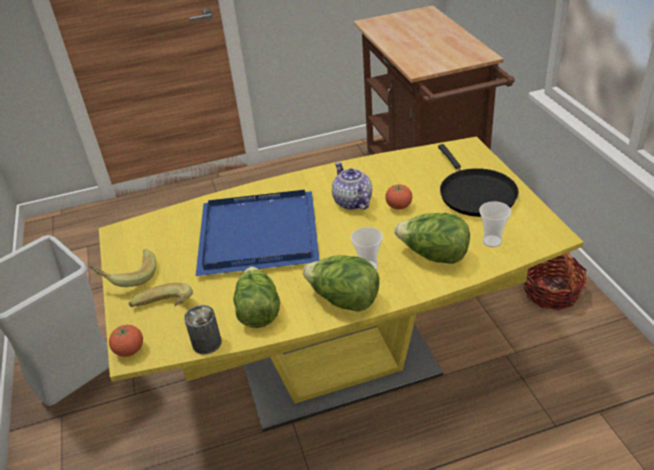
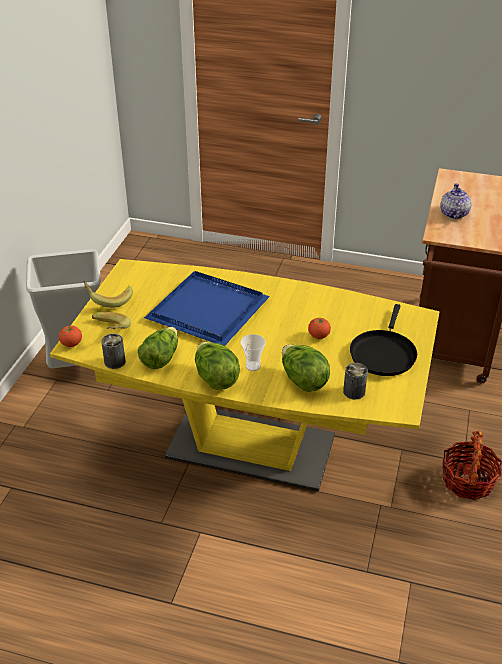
camera: 30 degrees right, 0 degrees up
(352, 202) = (291, 317): teapot -> teapot (453, 214)
(492, 241) = (354, 391): cup -> can

